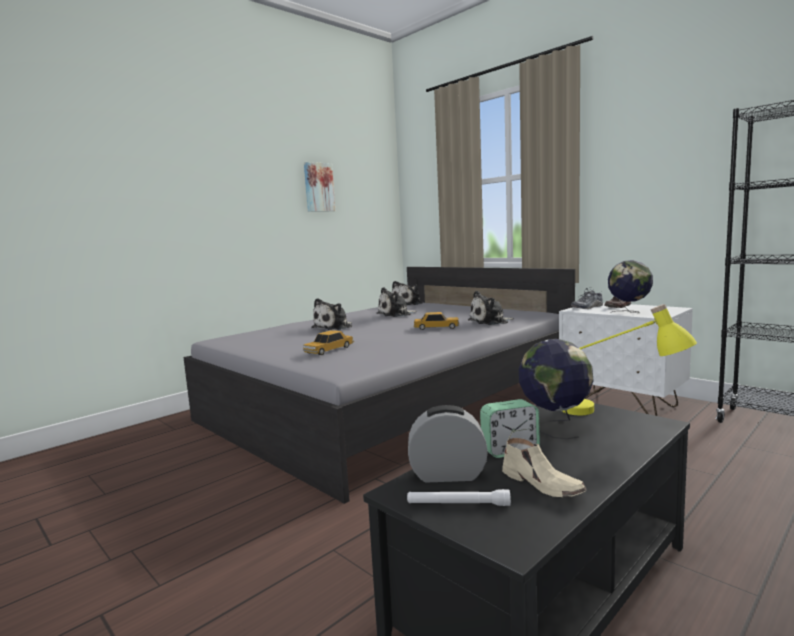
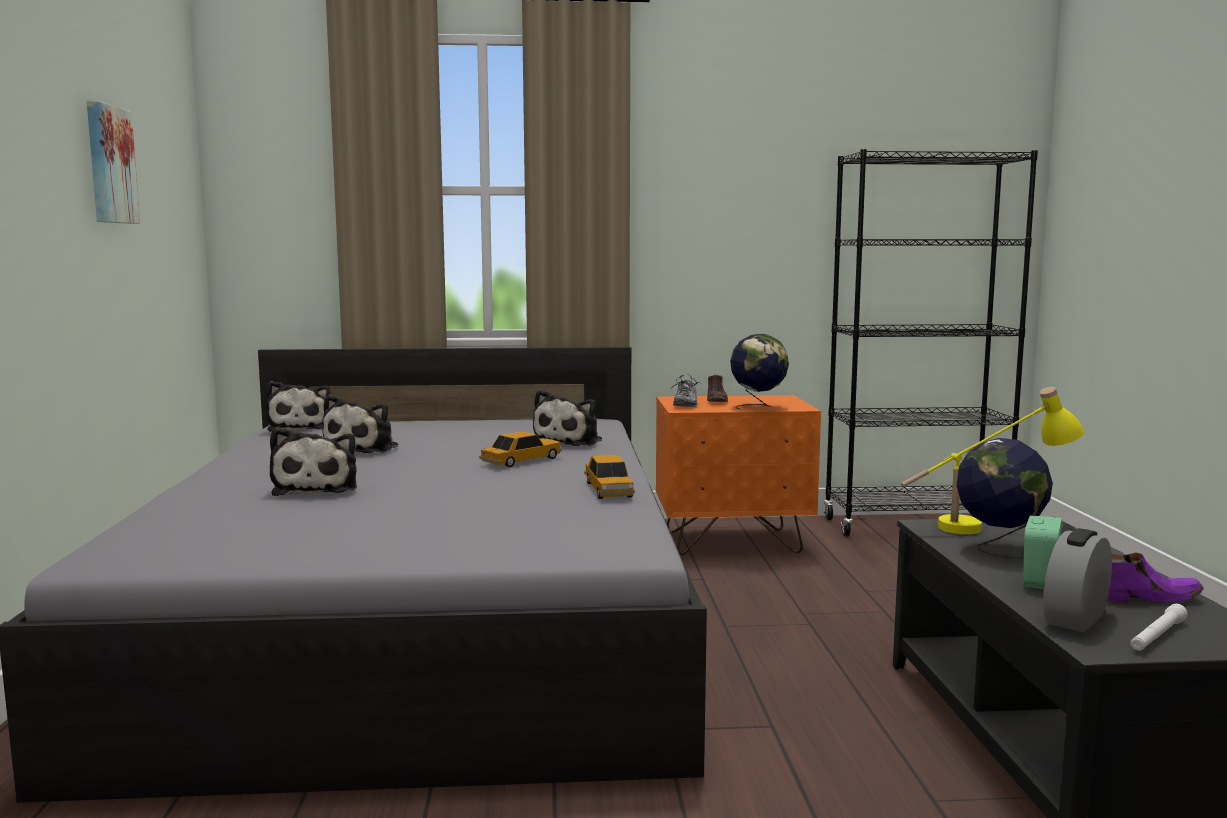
camera: 50 degrees left, 0 degrees up
(329, 350) = (484, 524): toy car -> toy car (608, 489)
(543, 484) = (1143, 597): beige shoe -> purple shoe
(622, 406) = (732, 542): white nightstand -> orange nightstand

